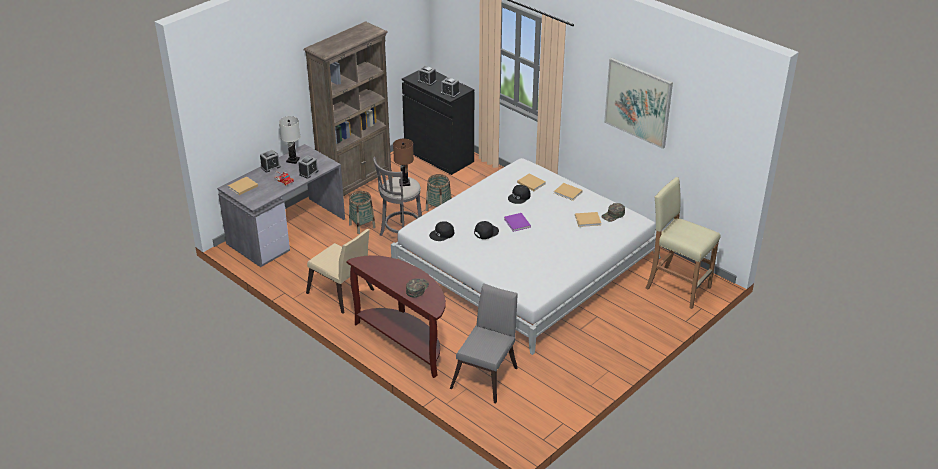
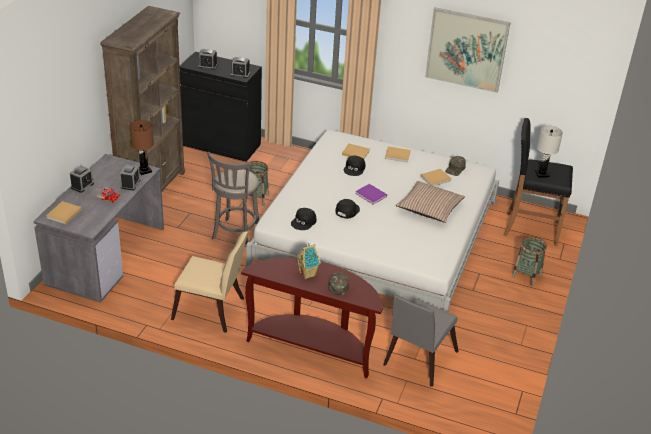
camera: 25 degrees left, 0 degrees up
(293, 160) = (103, 173): white table lamp -> white table lamp (542, 174)
(362, 226) = (187, 232): basket -> basket (526, 276)
(398, 274) = (308, 274): none -> toy house
(404, 183) = (239, 175): brown table lamp -> brown table lamp (144, 171)
(487, 375) = (417, 360): grey chair -> grey chair turned 150 degrees counterclockwise
(563, 245) = (429, 208): none -> pillow
(677, 287) = (530, 228): beige stool -> black stool

